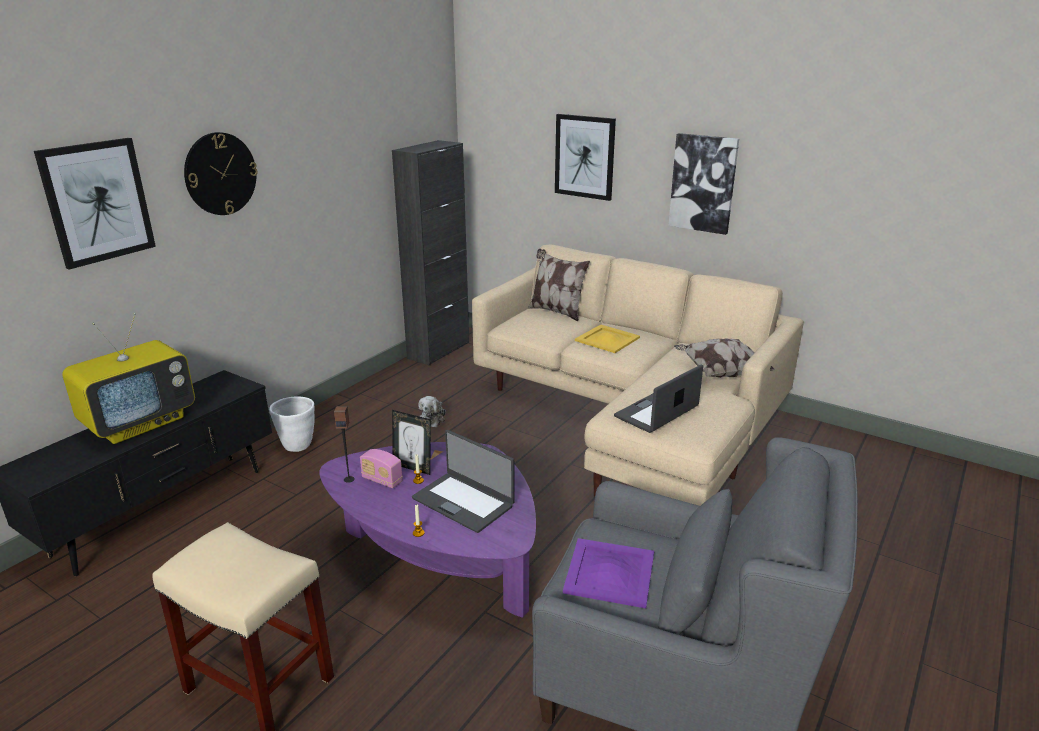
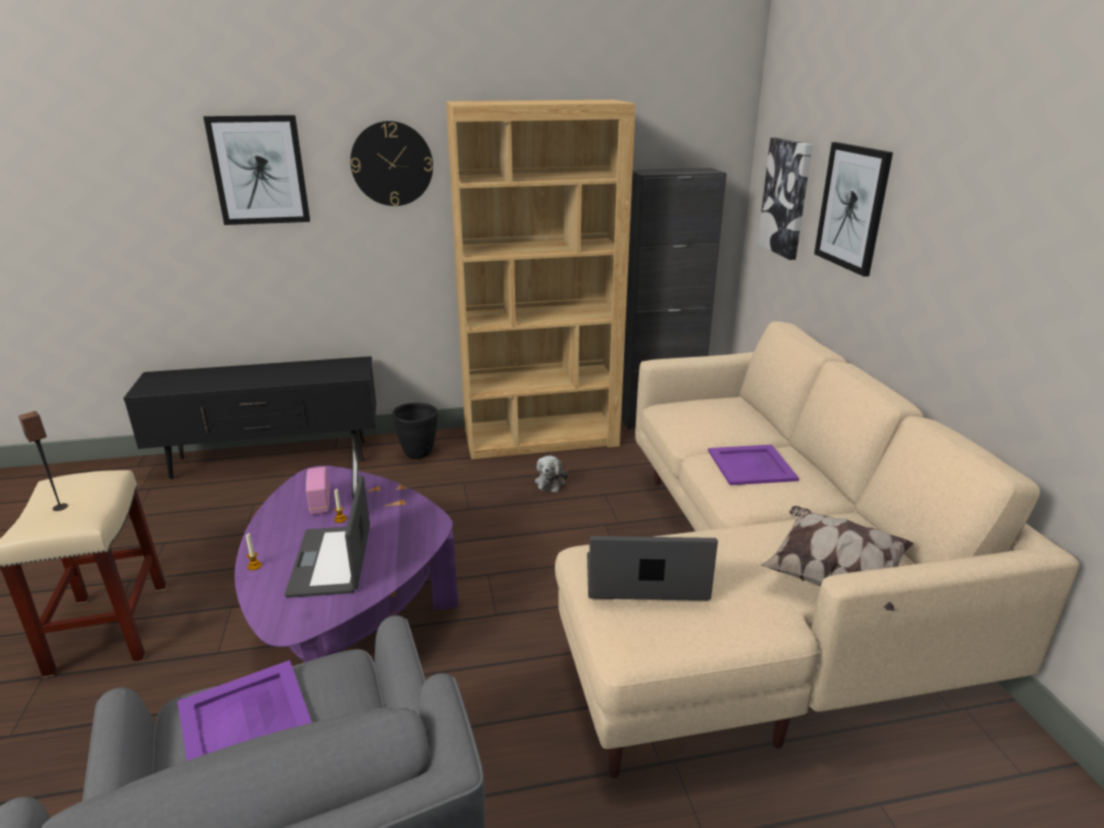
camera: 45 degrees right, 0 degrees up
(140, 423) = (256, 374): television -> none
(297, 445) = (418, 453): white planter -> black planter
(349, 479) = (304, 488): speaker -> speaker (60, 507)
(377, 395) = (541, 438): none -> brown bookcase
(433, 419) = (551, 482): plush toy -> plush toy turned 45 degrees counterclockwise
(556, 311) = (751, 411): pillow -> none
(607, 339) = (751, 465): yellow tray -> purple tray
(703, 183) = (980, 271): picture -> picture (786, 197)

